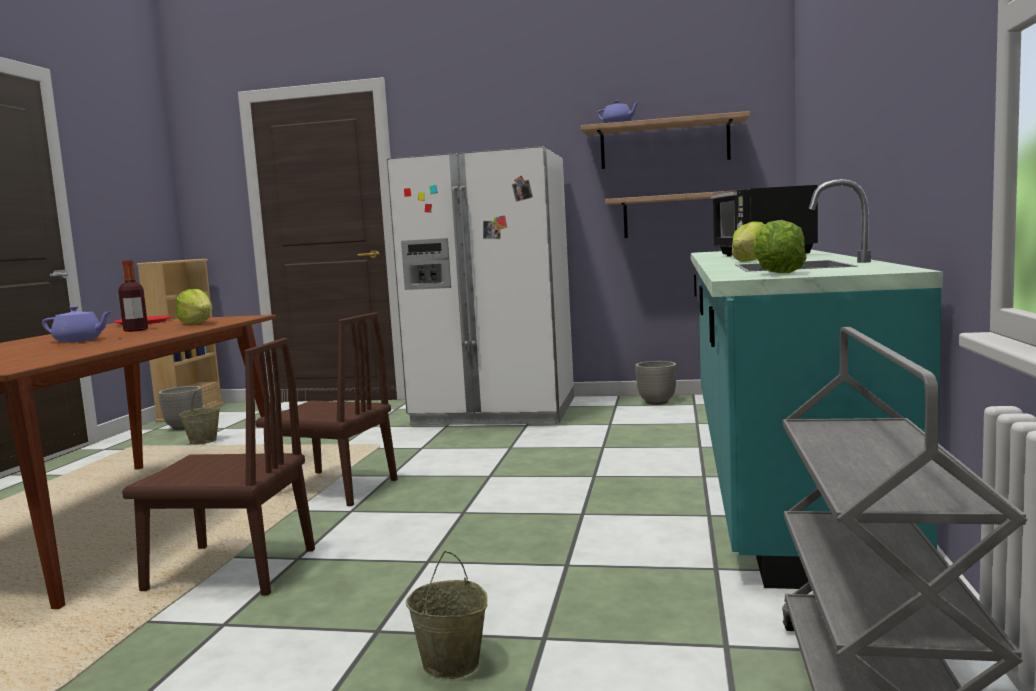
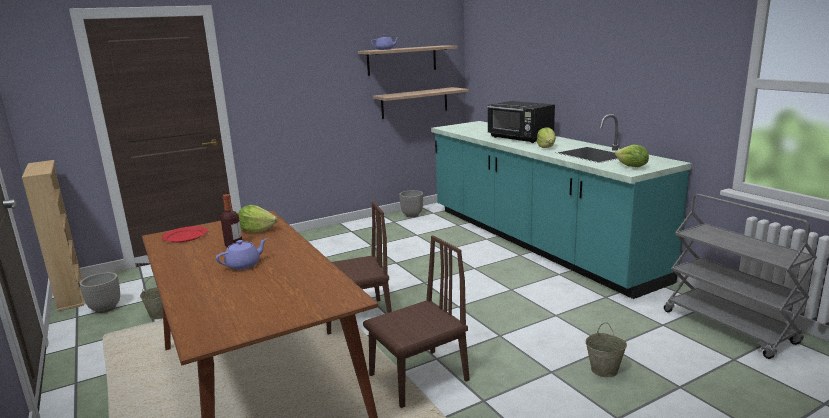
camera: 40 degrees left, 10 degrees up
(495, 412) = (333, 241): white fridge -> none

